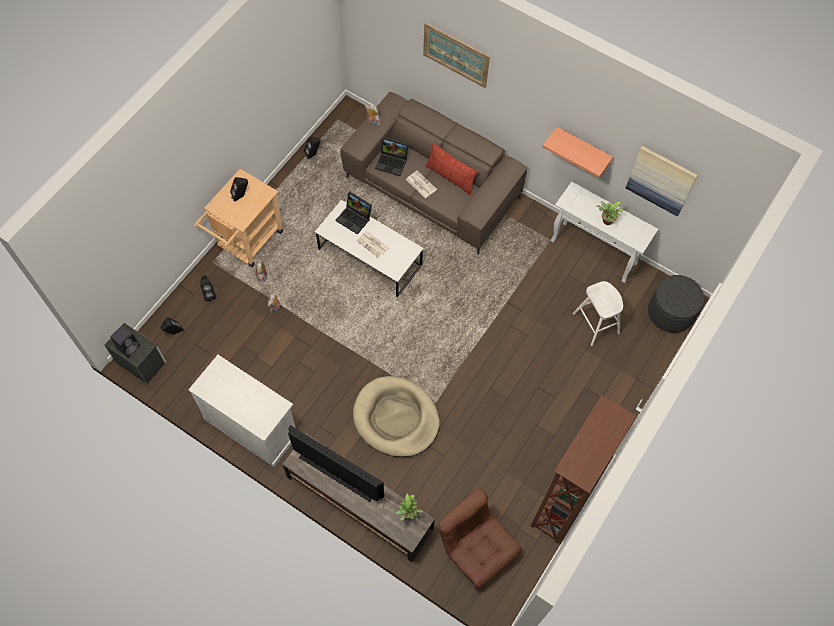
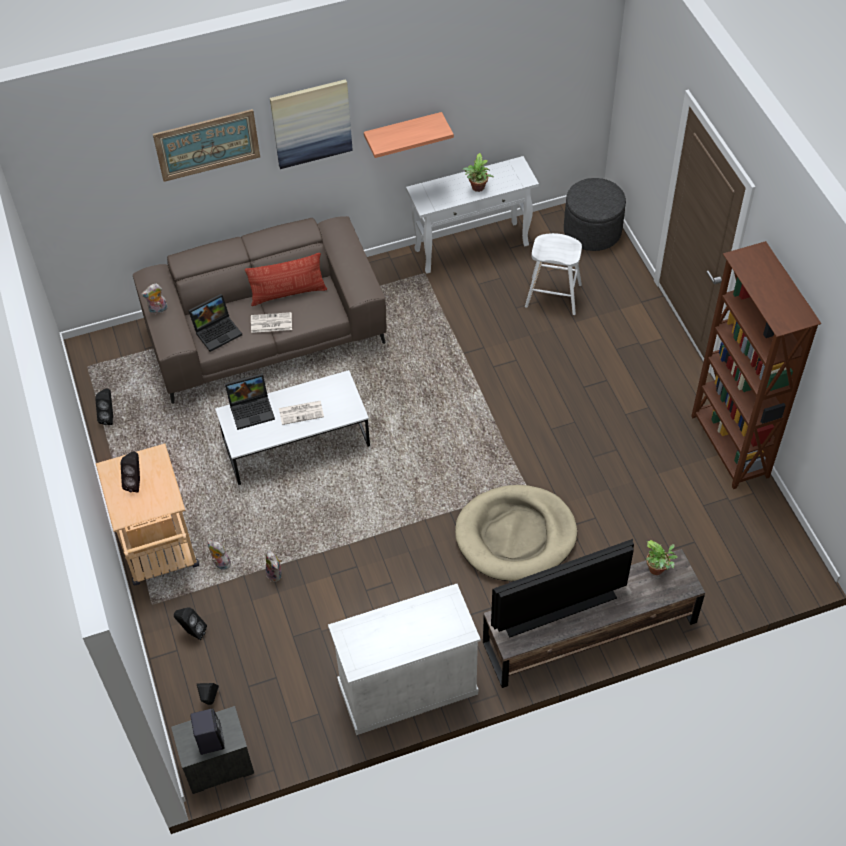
camera: 50 degrees left, 10 degrees down
(476, 548) = (723, 552): brown armchair -> none
(661, 180) = (504, 93): picture -> picture (311, 123)

